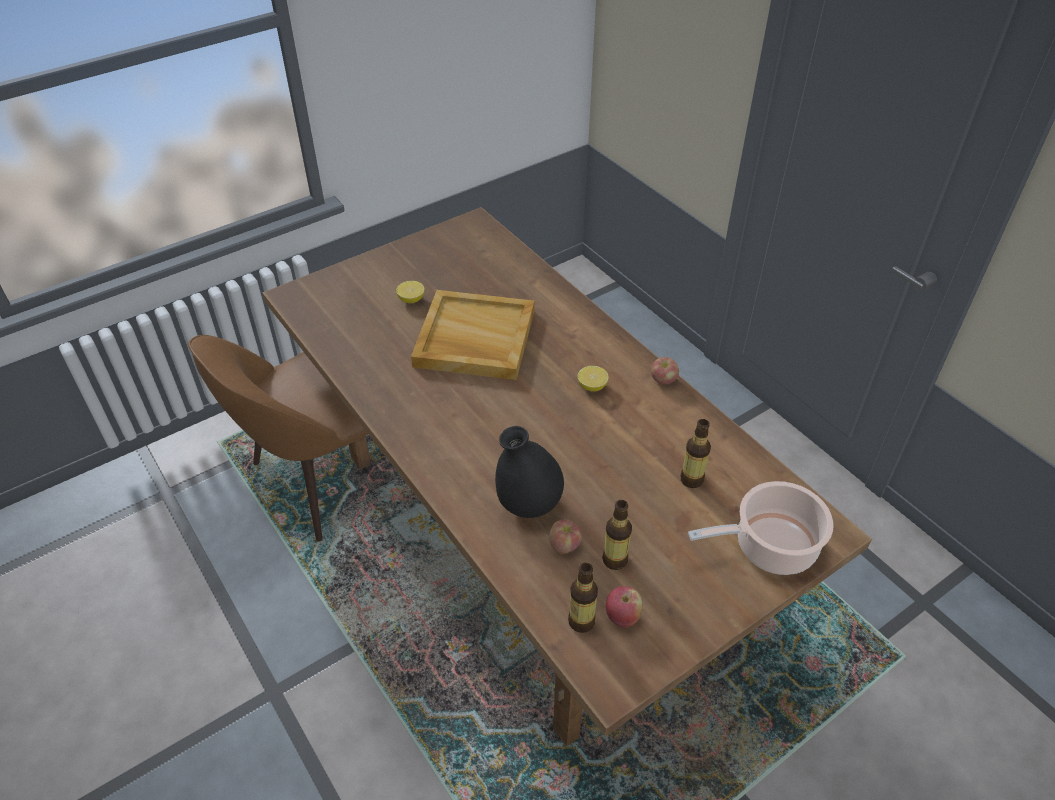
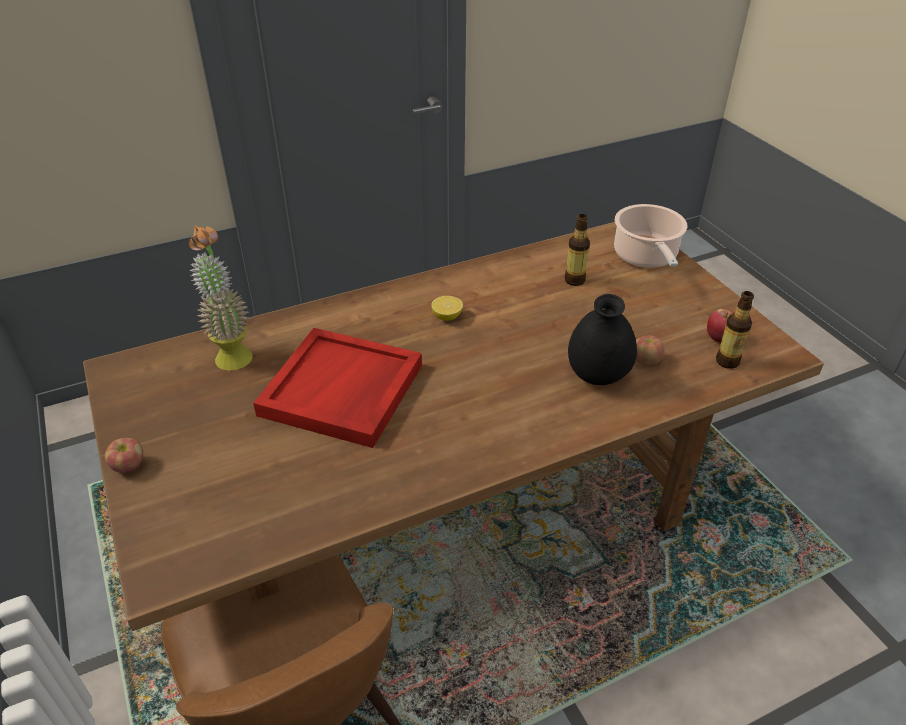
camera: 80 degrees left, 5 degrees down
(411, 299) = (242, 440): lemon -> none
(474, 339) = (342, 391): beige tray -> red tray
(506, 271) = (231, 352): none -> potted plant
(614, 560) = (661, 334): bottle -> none
(663, 380) = (451, 275): apple -> apple (129, 466)

